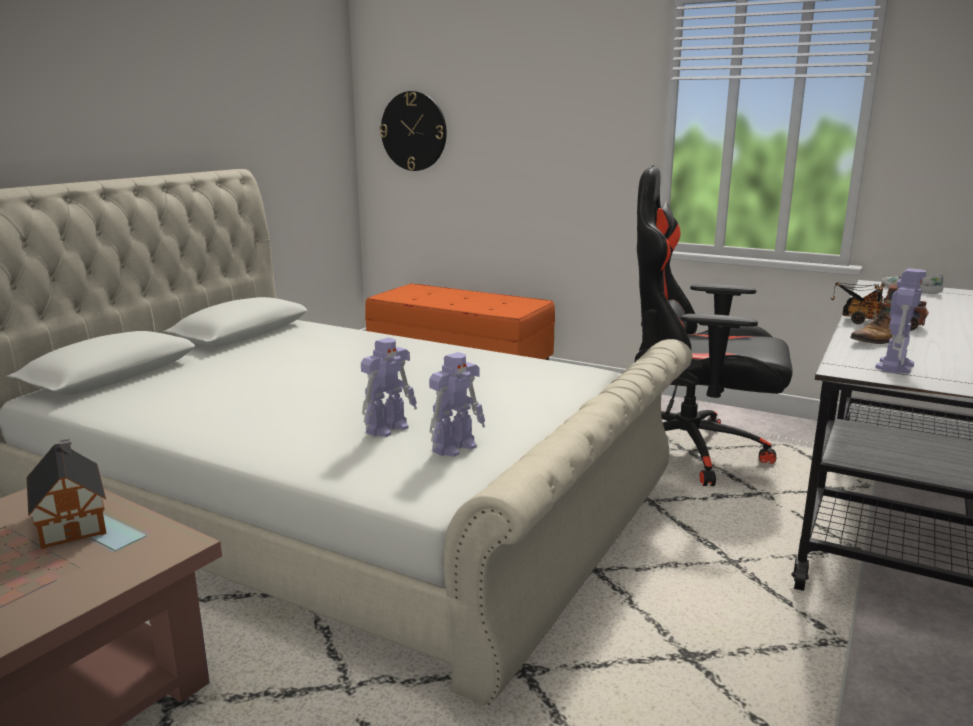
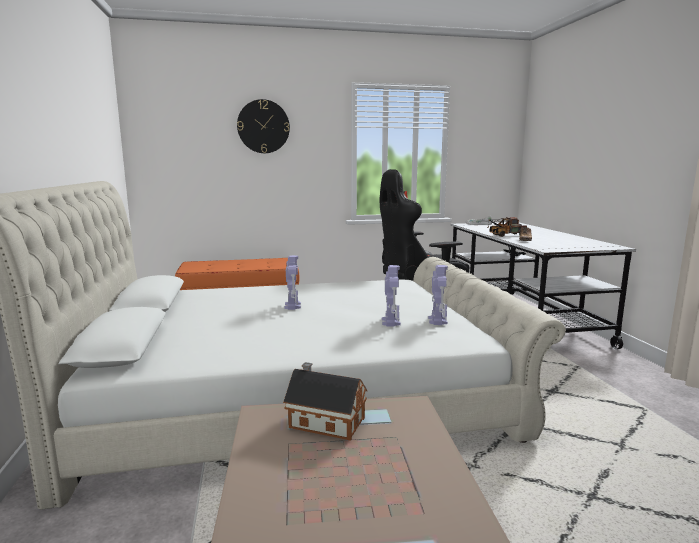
camera: 40 degrees left, 5 degrees down
(414, 131) = (178, 156): wall clock -> wall clock (263, 126)
(894, 366) = (554, 246): toy robot -> toy robot (292, 305)

